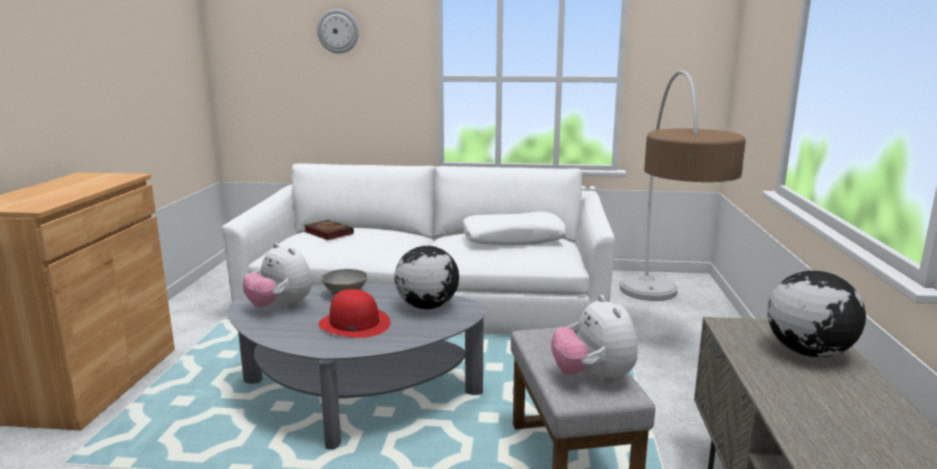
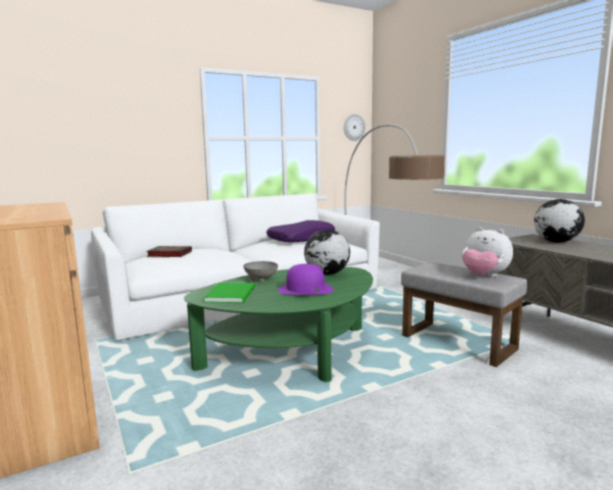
camera: 35 degrees left, 5 degrees down
(280, 307) = (232, 294): plush toy -> green book
(338, 31) = (123, 100): wall clock -> wall clock (353, 127)
(354, 323) = (305, 289): red hat -> purple hat
(356, 397) = (291, 353): grey coffee table -> green coffee table
(513, 239) = (301, 239): white pillow -> purple pillow

